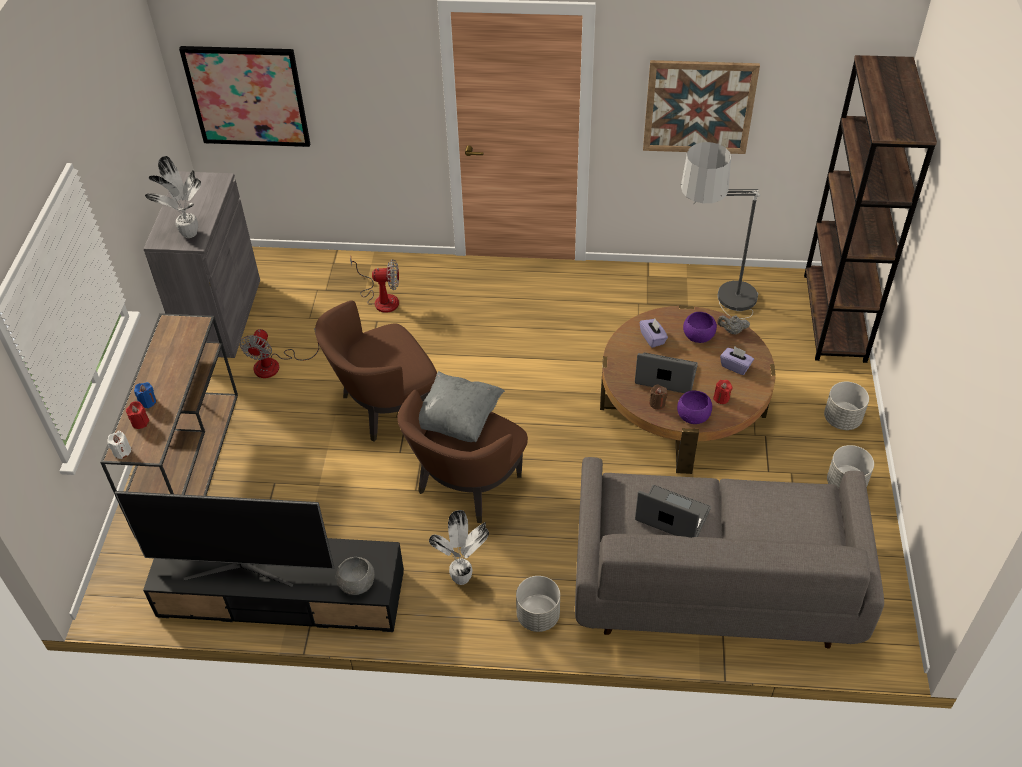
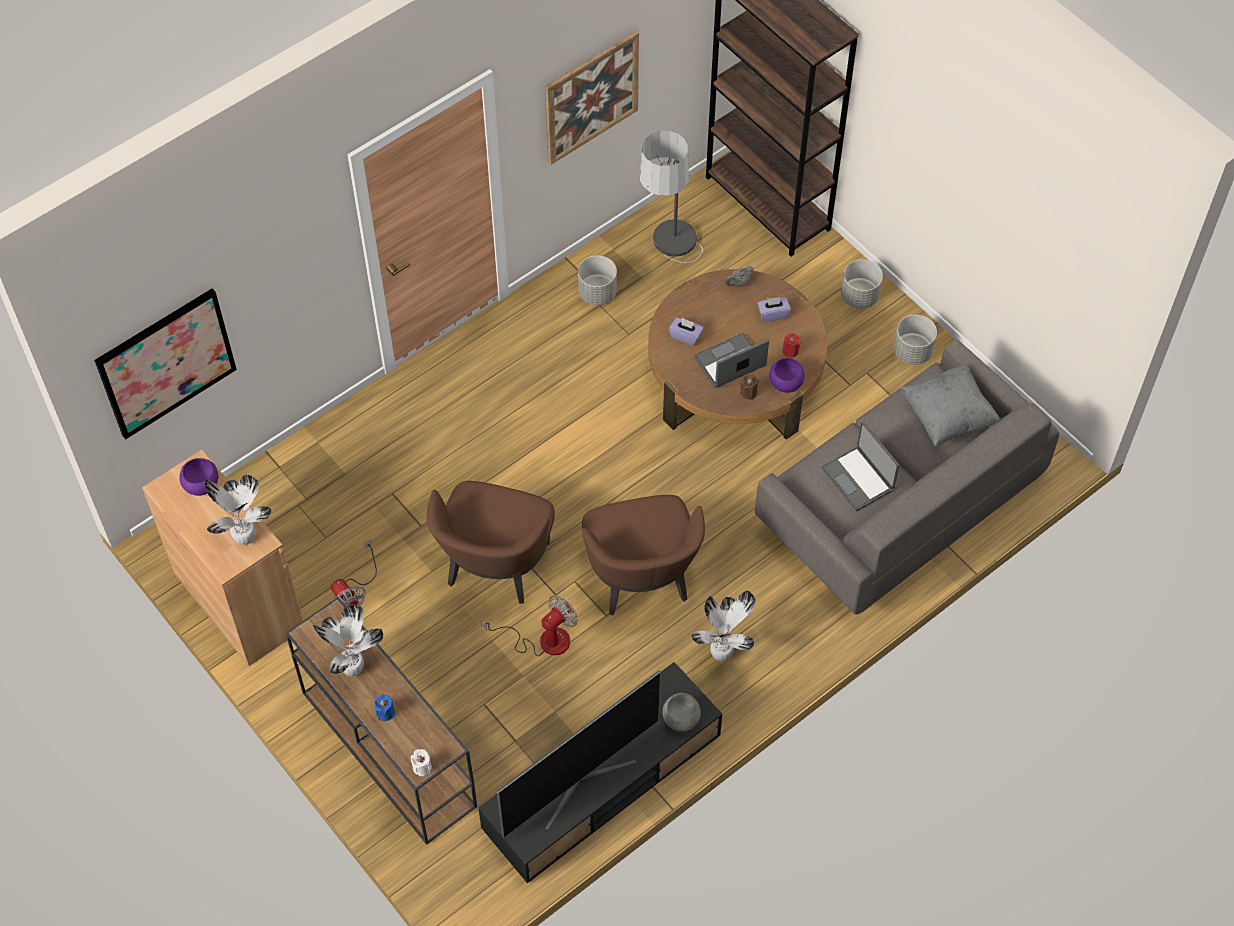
camera: 45 degrees left, 10 degrees up
(140, 422) = (403, 733): red candle -> none
(165, 363) = (354, 670): none -> potted plant
(221, 316) = (239, 600): grey cabinet -> brown cabinet
(381, 298) = (369, 468): fan -> fan (543, 640)
(458, 420) = (618, 527): grey pillow -> grey pillow (947, 416)
(537, 616) = (806, 635): grey planter -> grey planter (597, 293)
(672, 516) = (858, 478): laptop -> laptop turned 105 degrees counterclockwise
(698, 336) = (718, 307): purple bowl -> purple bowl (201, 484)

